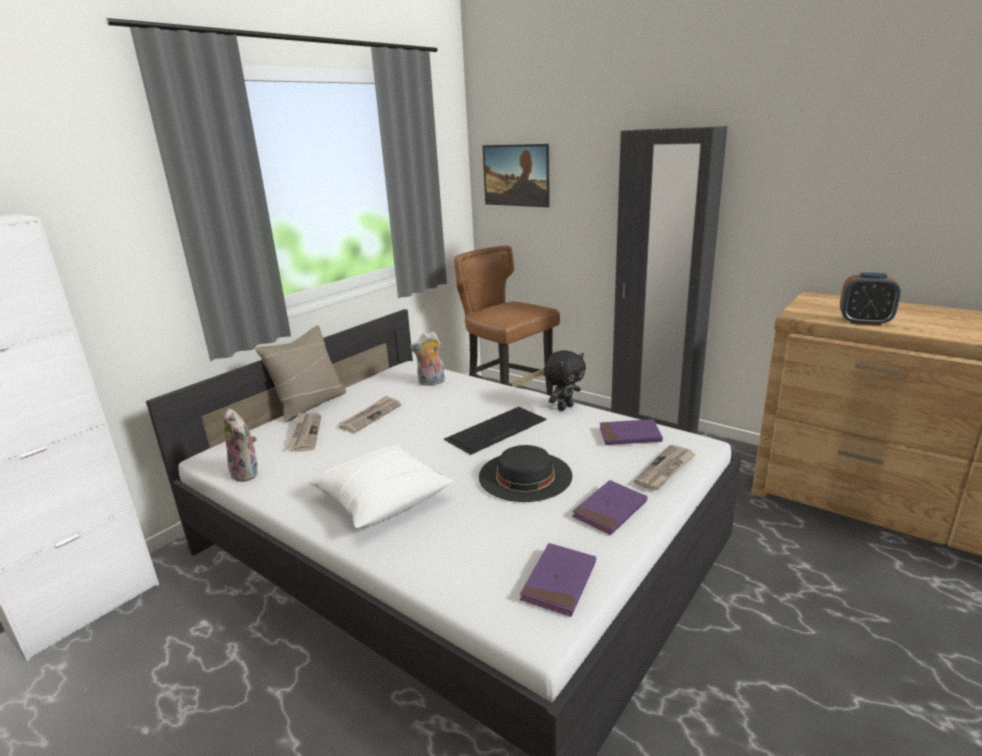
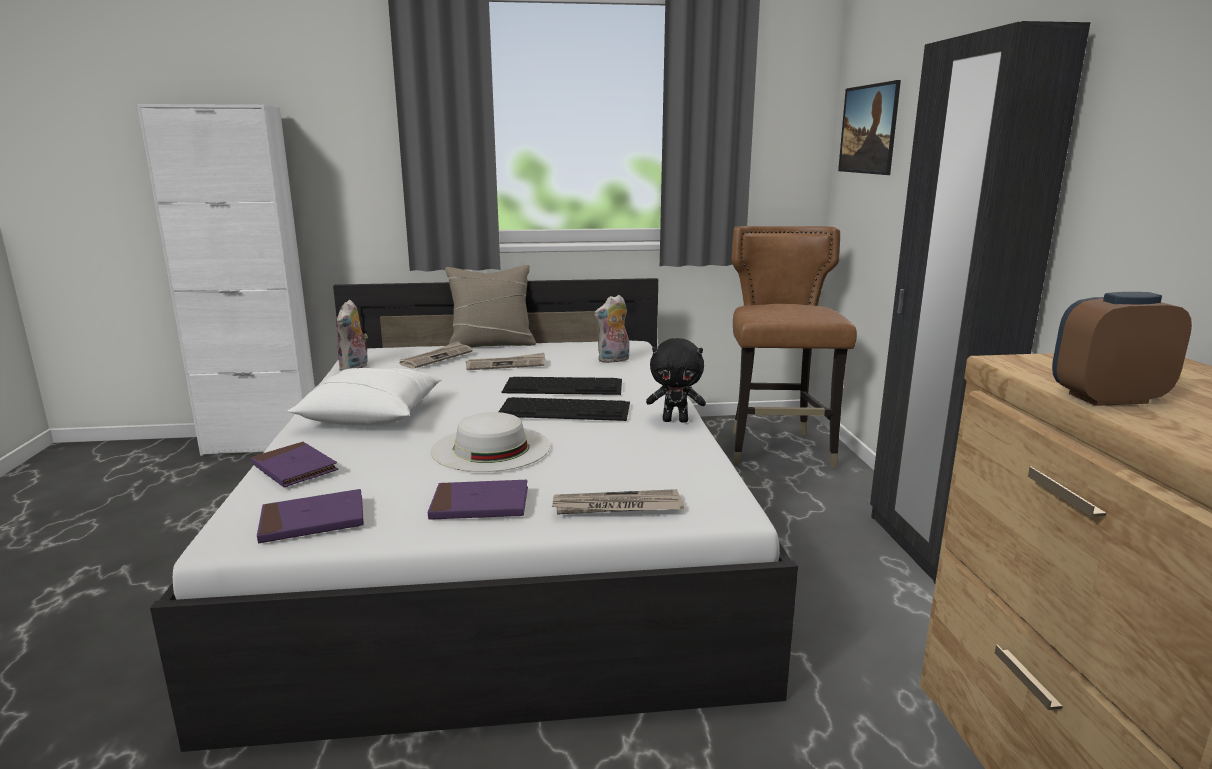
camera: 45 degrees right, 5 degrees down
(431, 383) = (613, 360): plush toy -> plush toy turned 60 degrees counterclockwise
(453, 414) = (564, 386): none -> keyboard
(525, 475) = (491, 448): black hat -> white hat
(630, 435) = (668, 466): purple book -> purple book (294, 469)
(864, 322) = (1107, 398): alarm clock -> alarm clock turned 105 degrees clockwise

